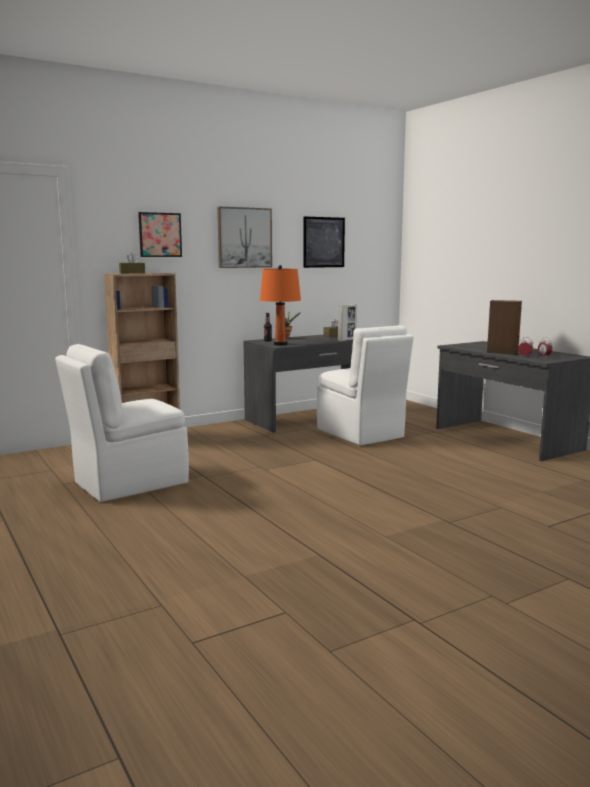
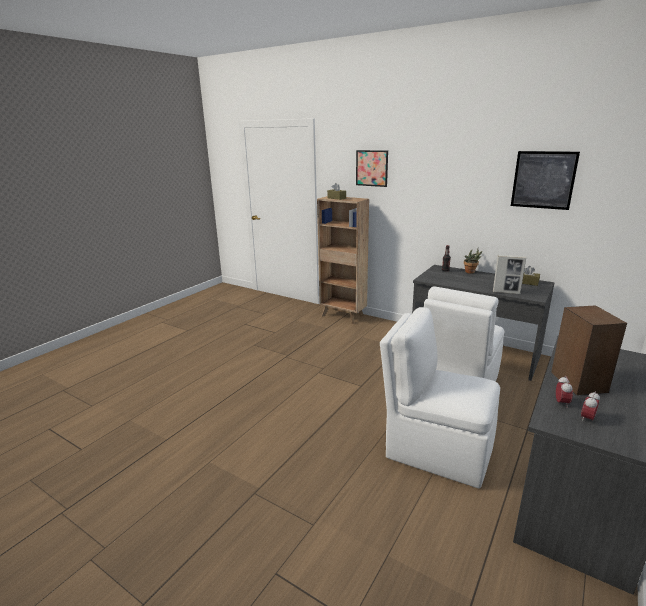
camera: 65 degrees right, 10 degrees up
(128, 483) = (257, 339): white chair -> white chair (436, 449)
(244, 237) = (445, 172): picture -> none
(280, 344) = (434, 277): orange table lamp -> none

